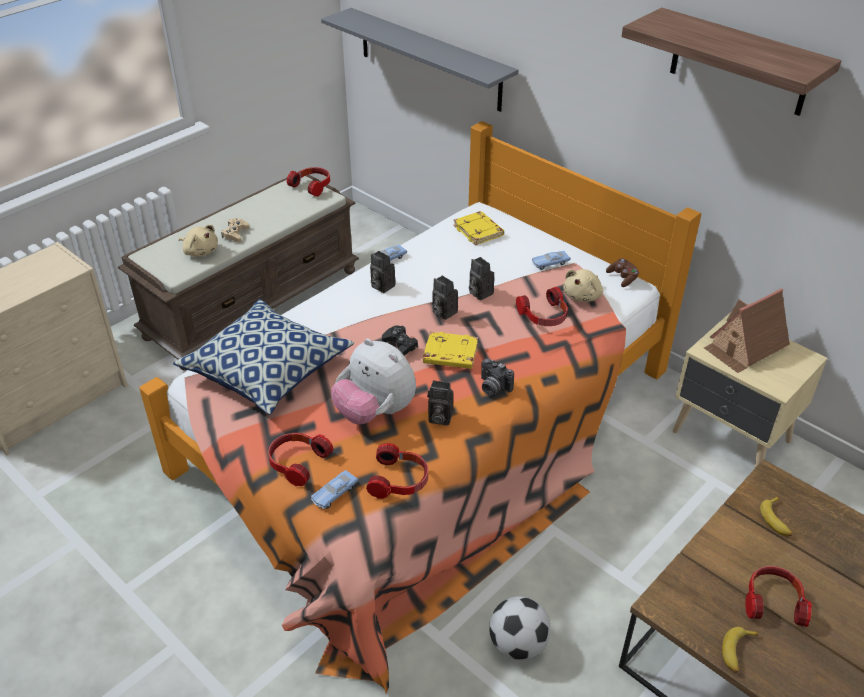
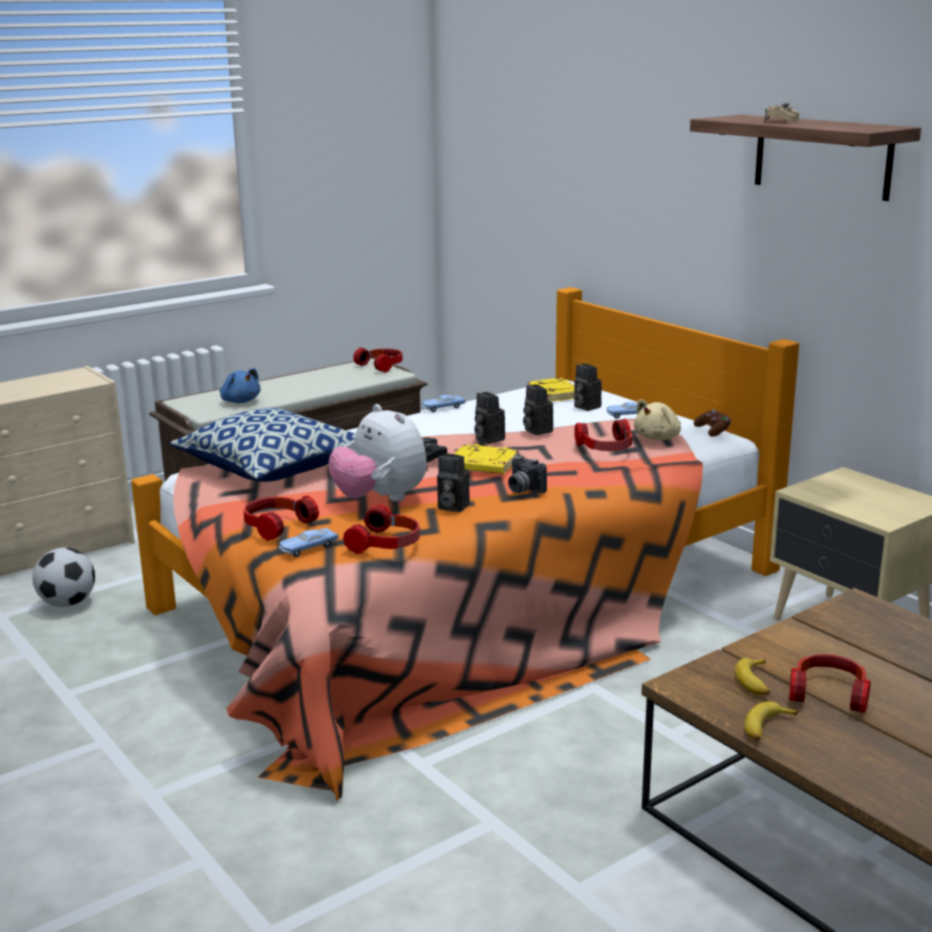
camera: 10 degrees right, 20 degrees down
(200, 251) = (240, 401): beige plush toy -> blue plush toy
(235, 234) = (283, 392): beige game controller -> beige game controller (781, 121)
(381, 286) = (426, 424): camera -> camera (585, 407)
(429, 59) = (520, 231): grey shelf -> none
(517, 644) = (516, 778): football -> football (68, 603)
(744, 347) = (851, 491): toy house -> none
(776, 520) = (855, 633): banana -> banana (756, 682)

